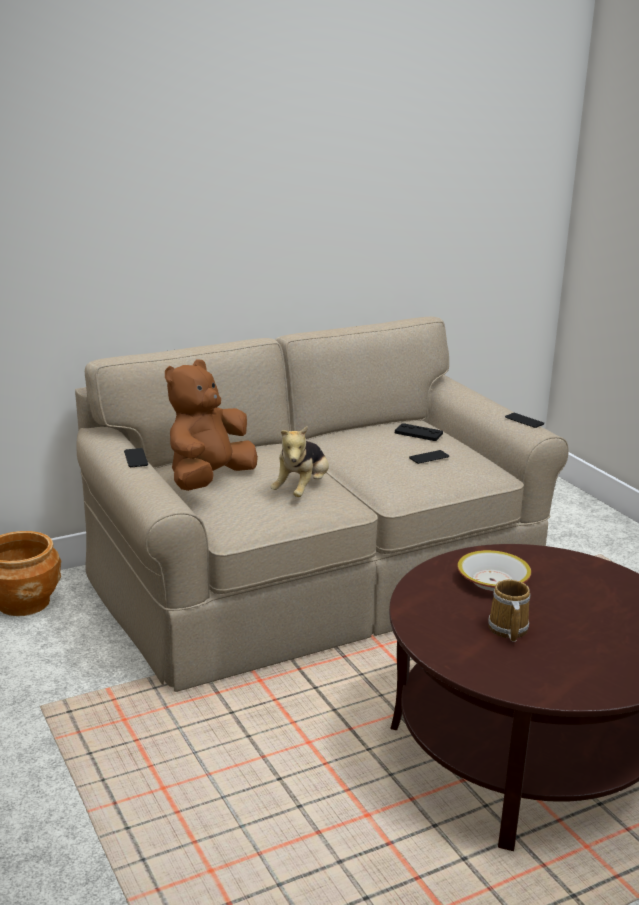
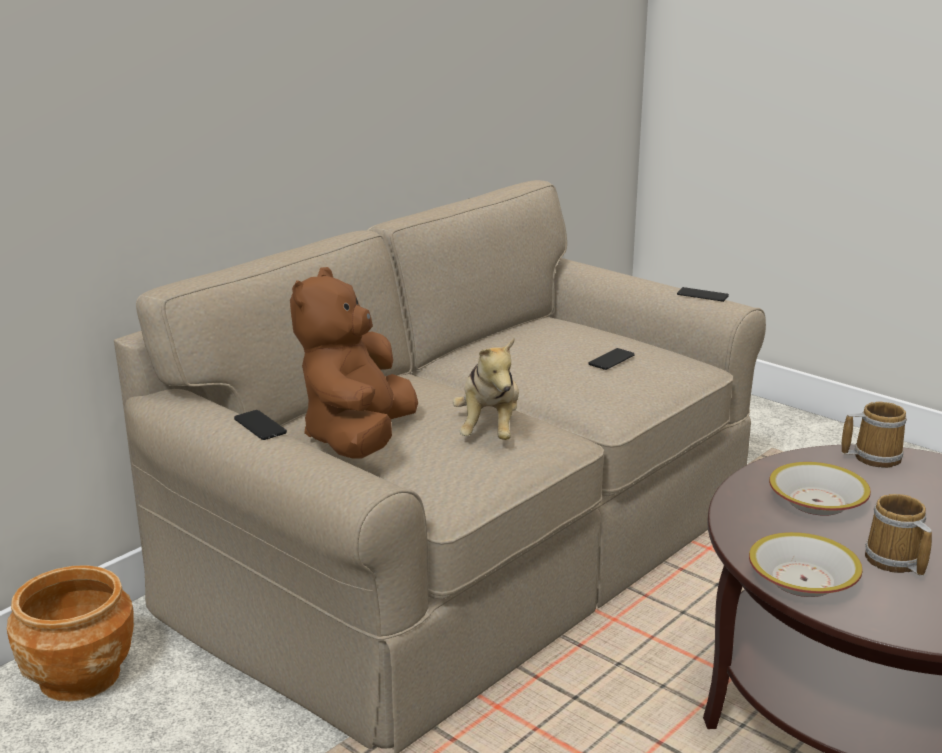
camera: 20 degrees left, 0 degrees up
(418, 433) = (569, 332): black game controller -> none
(429, 627) = (803, 580): none -> bowl
(569, 560) = (873, 456): none -> mug

